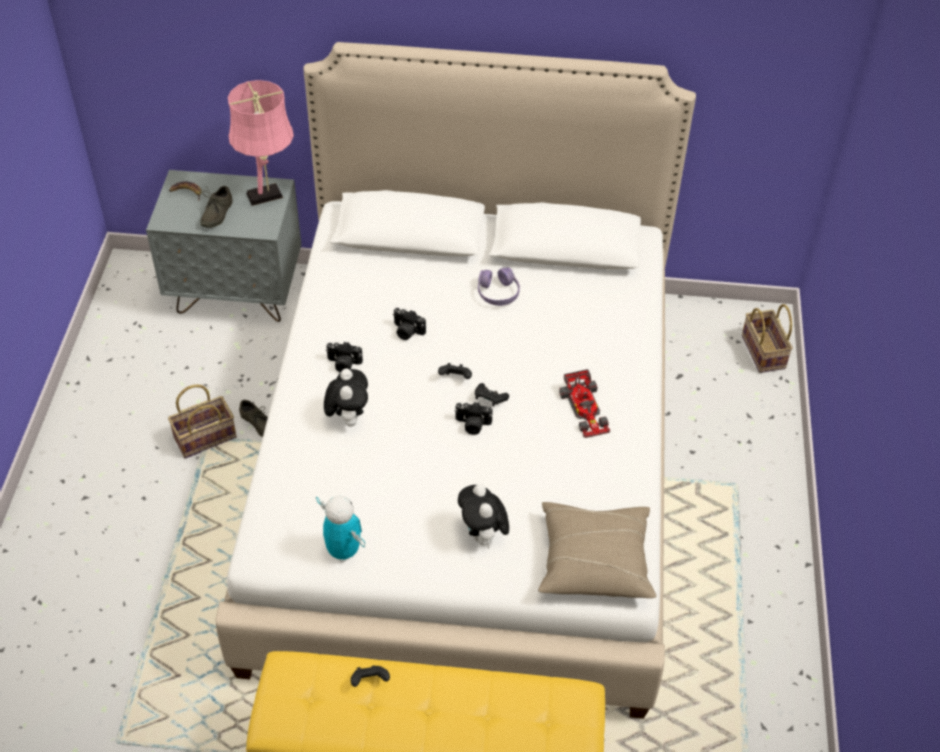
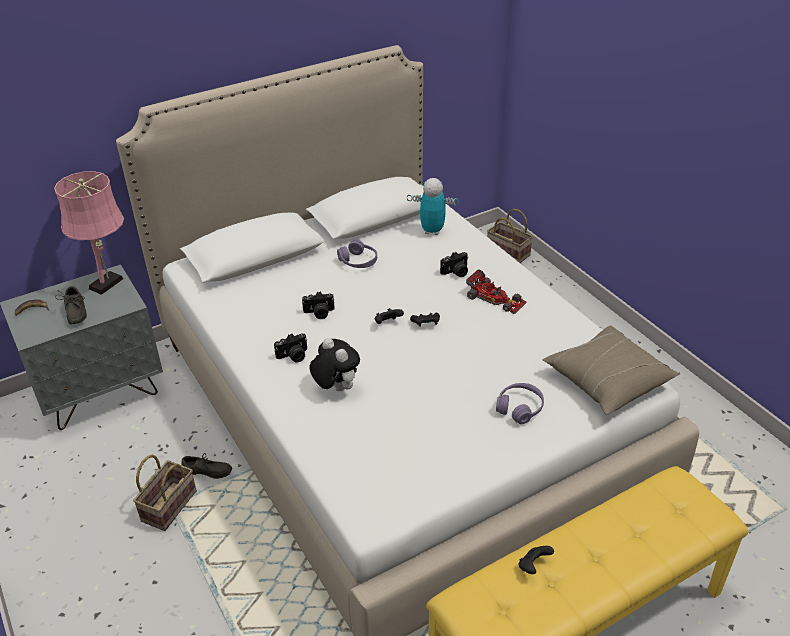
camera: 35 degrees left, 10 degrees down
(343, 551) = (433, 477): toy robot -> toy robot (432, 231)
(472, 425) = (432, 345): camera -> camera (456, 272)
(483, 536) = (519, 408): plush toy -> purple headphones

